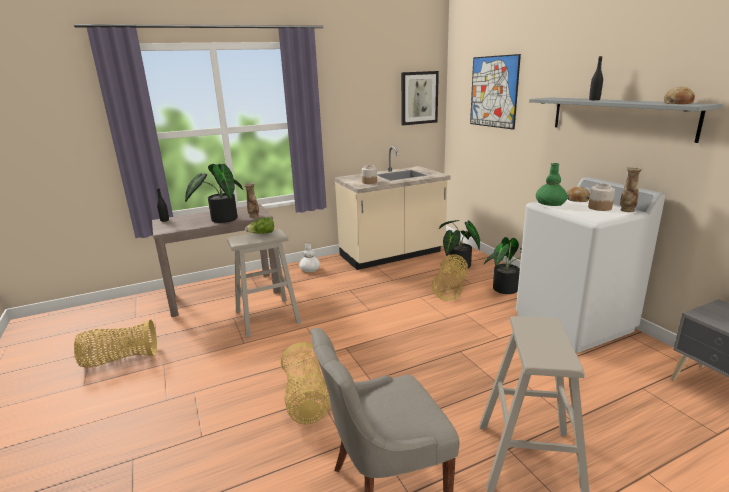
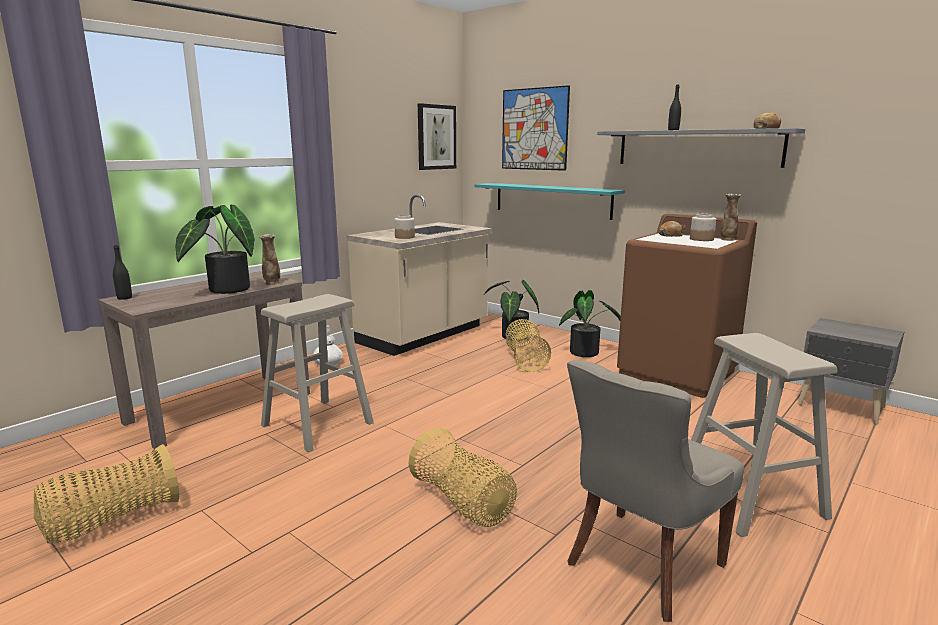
camera: 25 degrees left, 5 degrees down
(262, 234) = (310, 300): lettuce -> none
(503, 154) = (551, 200): none -> turquoise shelf
(550, 203) = (651, 239): green vase -> none
(574, 323) = (677, 373): white washing machine -> brown washing machine

